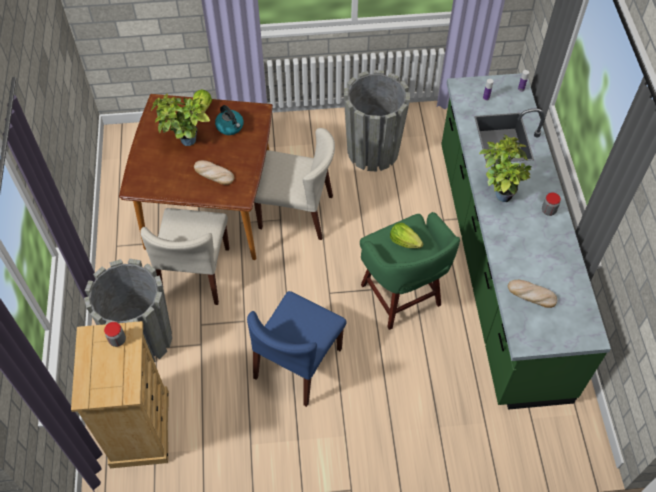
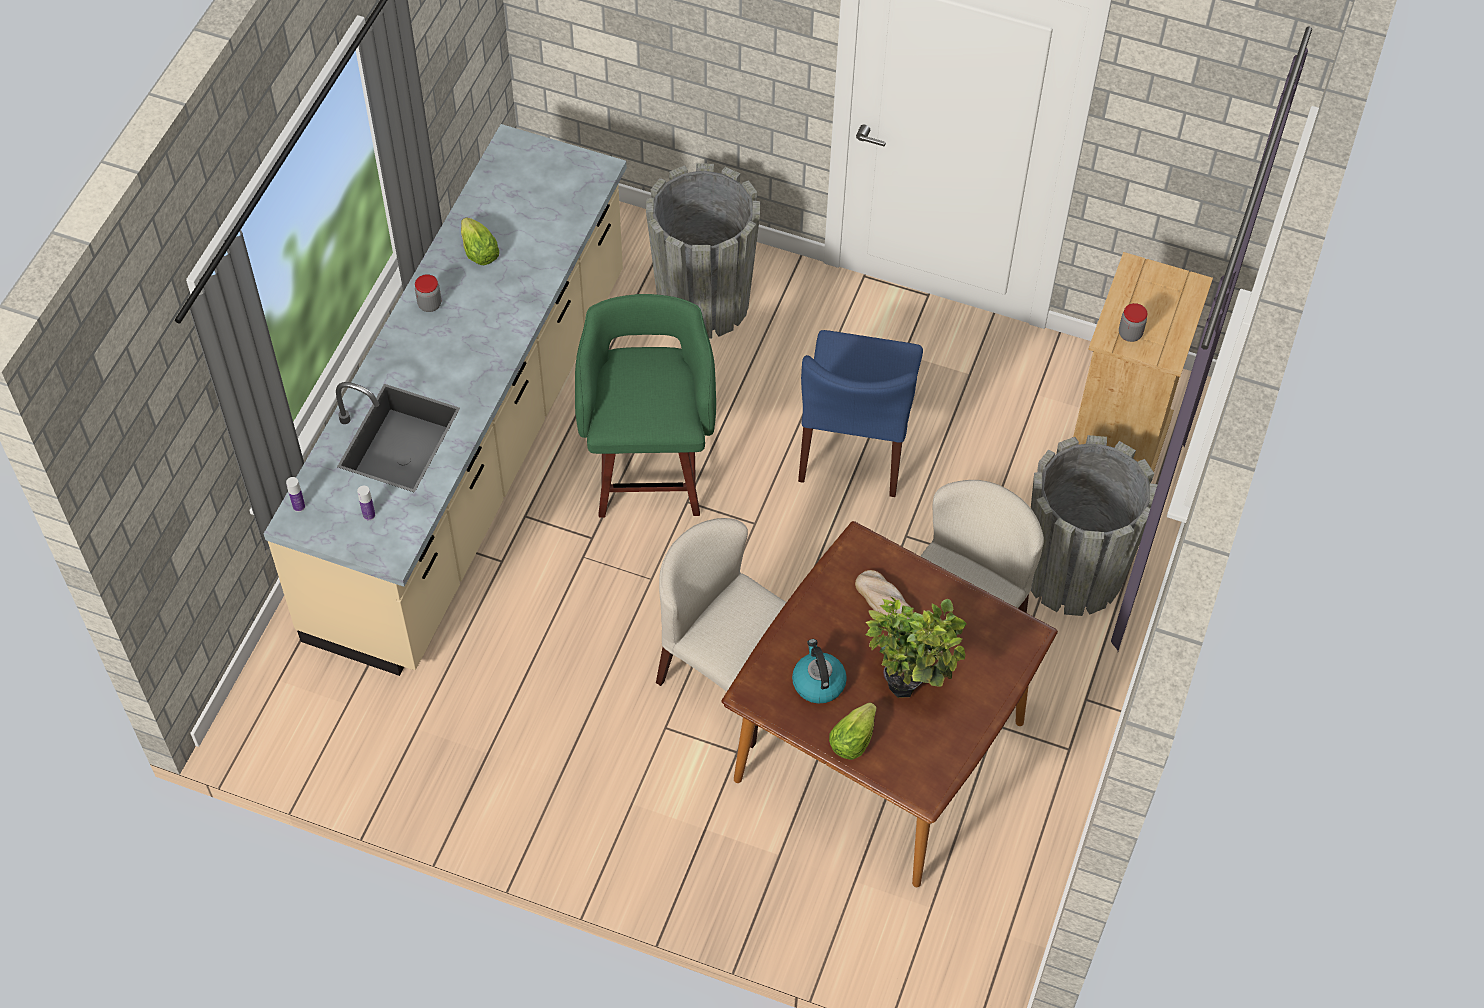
camera: 155 degrees left, 0 degrees up
(298, 364) = (855, 444): blue chair -> blue chair turned 135 degrees clockwise
(373, 151) = (532, 738): grey planter -> grey planter (703, 302)
(404, 241) = (644, 399): lettuce -> lettuce (479, 252)
(498, 266) = (473, 454): green counter -> beige counter
(499, 193) = (478, 356): potted plant -> none
(531, 294) = (545, 215): bread -> none

